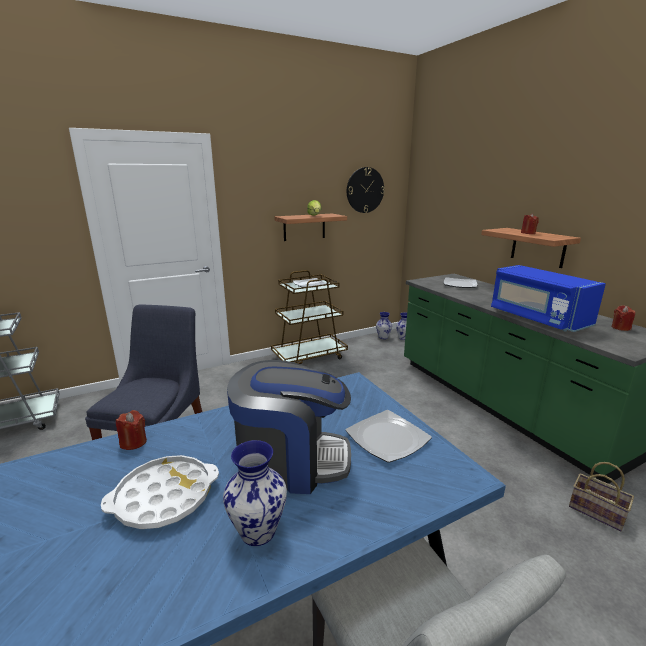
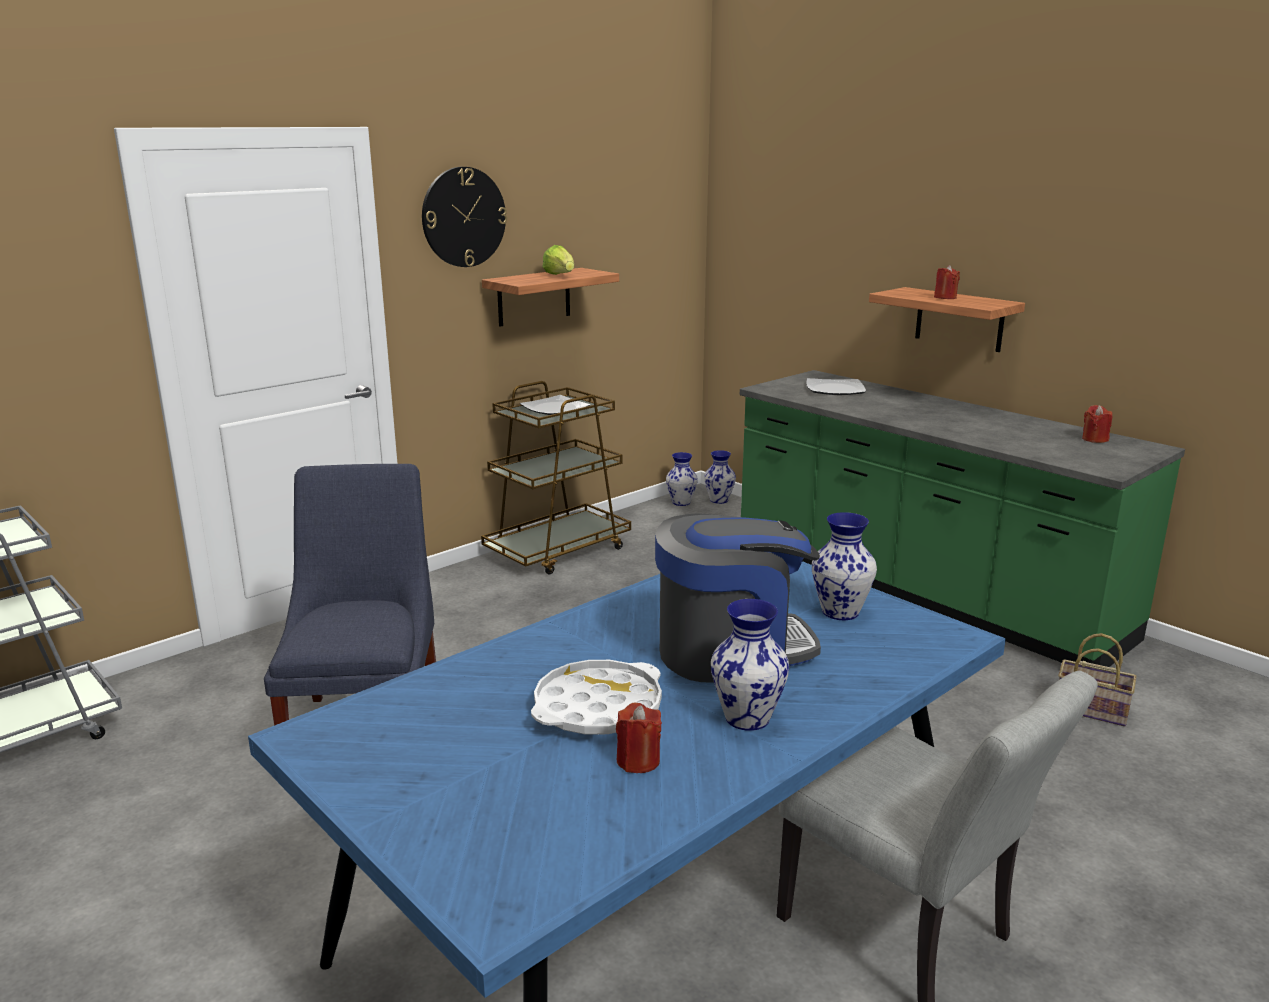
camera: 15 degrees left, 0 degrees up
(133, 442) = (487, 662): red candle -> red candle (638, 761)
(365, 190) = (636, 220): wall clock -> wall clock (463, 217)
(387, 439) = (840, 612): plate -> vase
(537, 318) = (977, 435): blue microwave -> none

